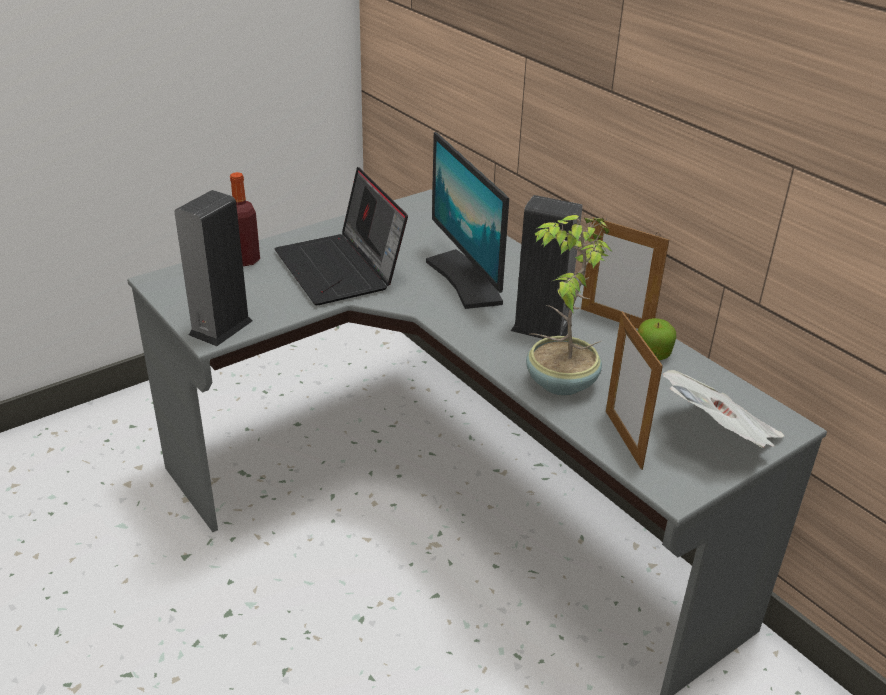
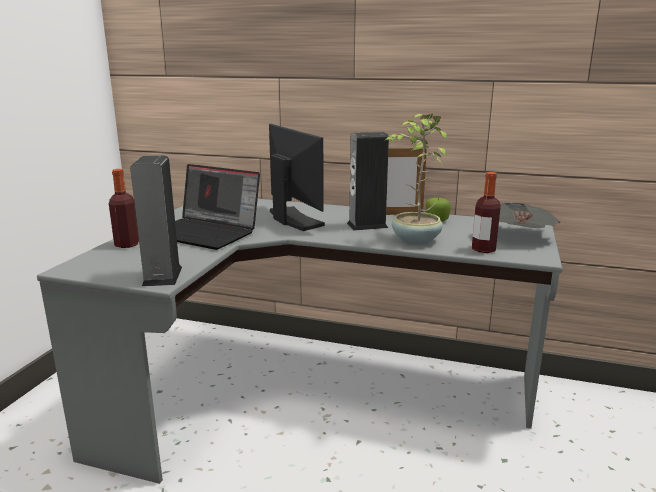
camera: 35 degrees left, 15 degrees down
(467, 280) = (293, 219): monitor -> monitor turned 150 degrees counterclockwise
(623, 439) = (483, 249): picture frame -> bottle

